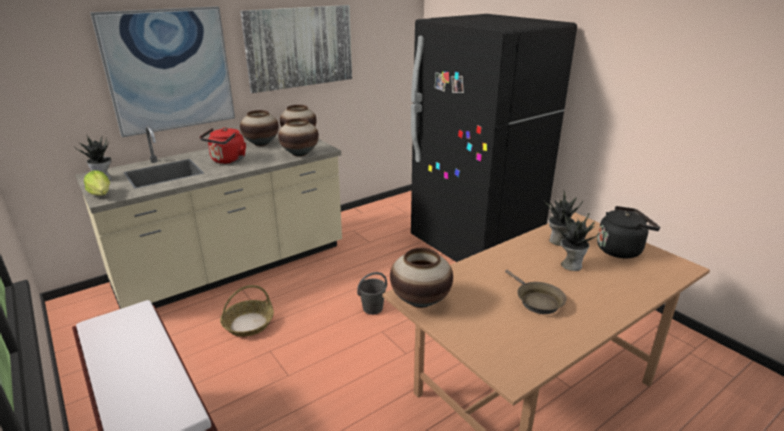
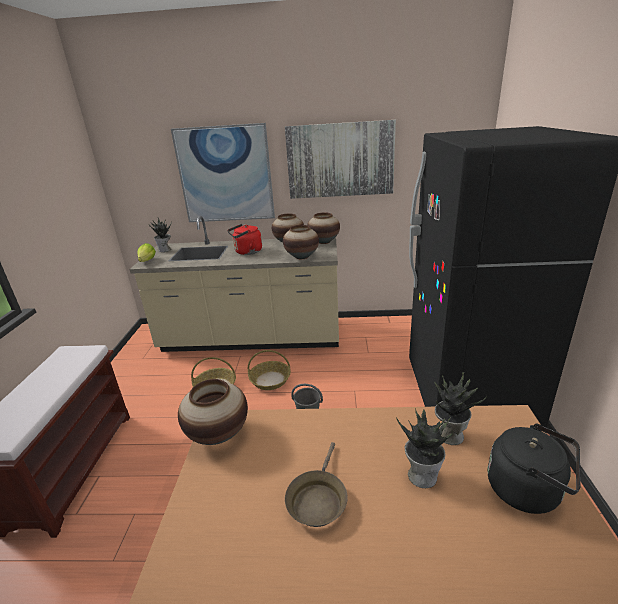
camera: 40 degrees right, 0 degrees up
(302, 295) = (270, 380): none -> basket

